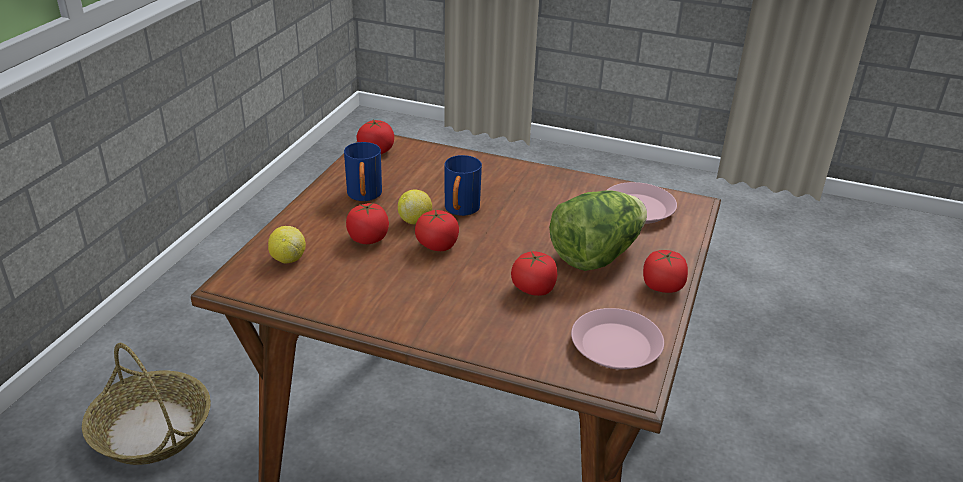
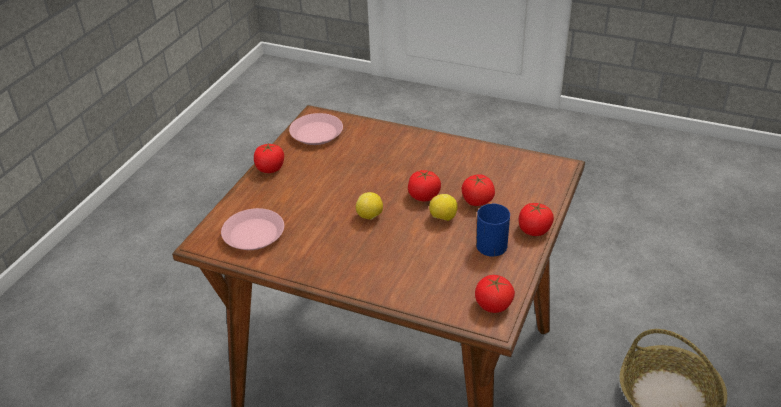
camera: 175 degrees left, 5 degrees up
(288, 259) = (531, 183): lemon -> lemon (370, 216)
(460, 211) = (406, 229): blue mug -> none
(533, 289) = (358, 165): tomato -> tomato (534, 230)
(596, 255) = (306, 190): lettuce -> none

